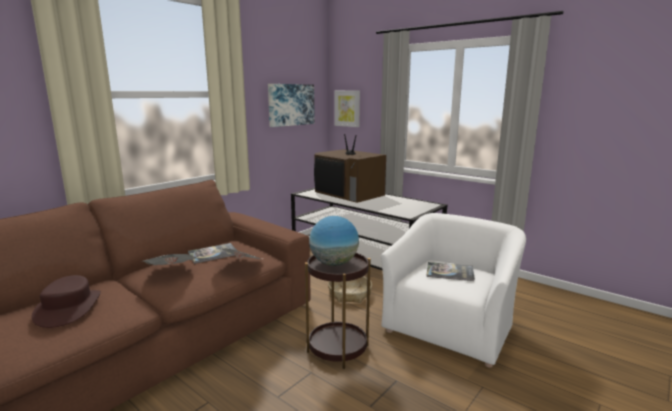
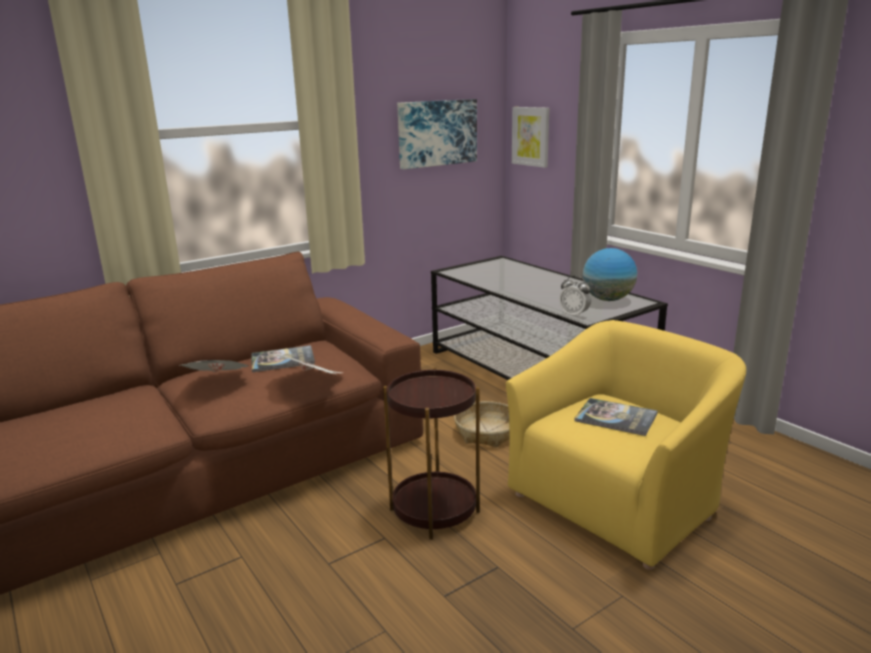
camera: 15 degrees right, 5 degrees up
(68, 308) = (84, 419): brown hat -> none
(334, 263) = (427, 390): globe -> globe (607, 299)
(349, 194) = (518, 276): television -> none
(398, 213) = (574, 315): none -> alarm clock
(450, 327) = (617, 500): white armchair -> yellow armchair

